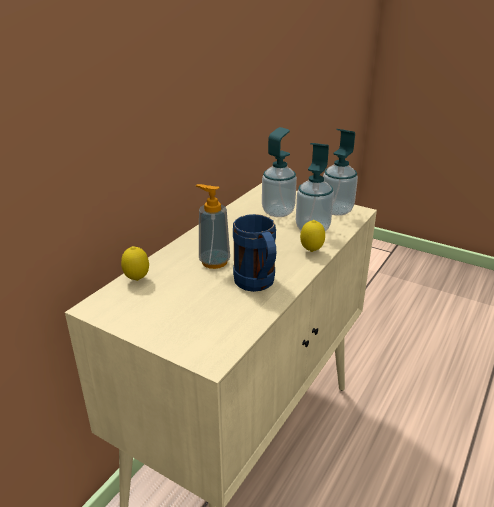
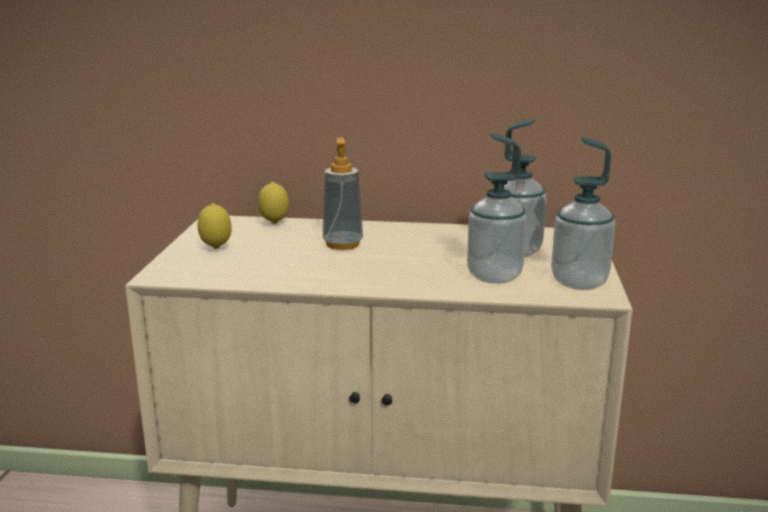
camera: 65 degrees right, 10 degrees down
(257, 286) = (310, 271): blue mug -> none
(311, 251) = (426, 284): lemon -> lemon (216, 248)

